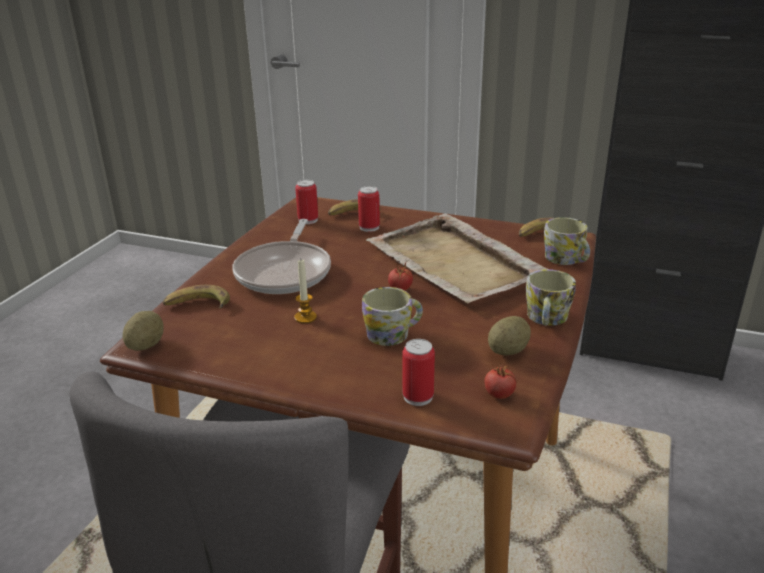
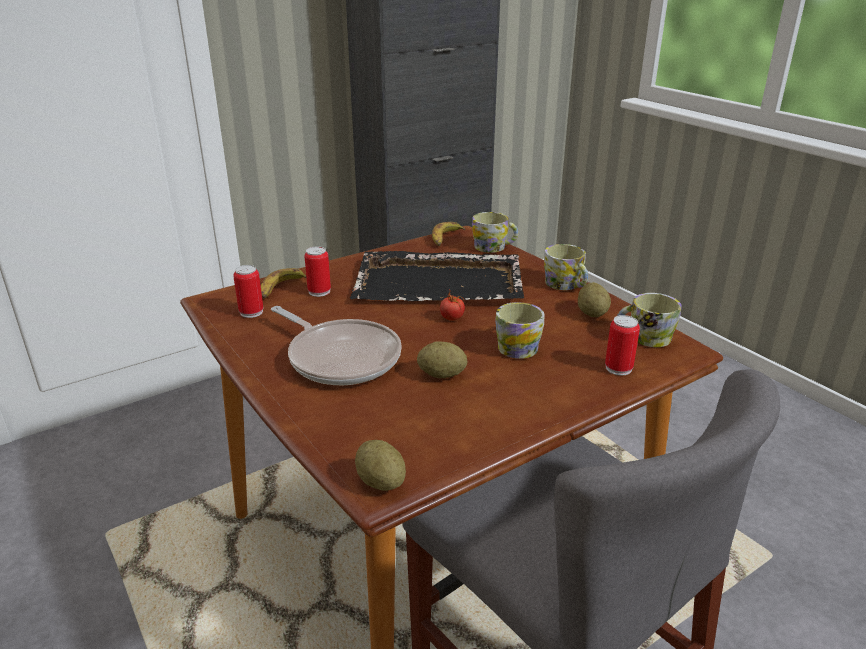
camera: 55 degrees left, 0 degrees up
(197, 305) = (336, 425): banana -> none
(305, 317) = (442, 375): candle -> potato
(455, 263) = (440, 283): beige tray -> black tray
(499, 394) = (644, 338): tomato -> mug

